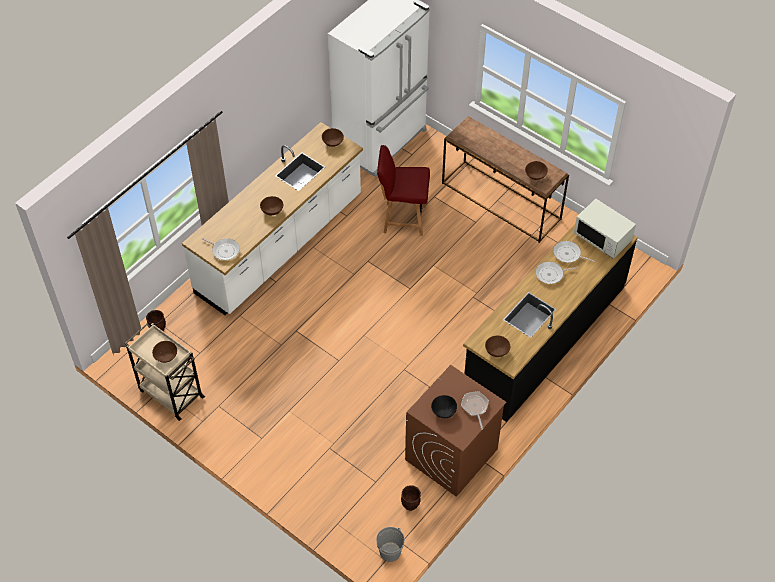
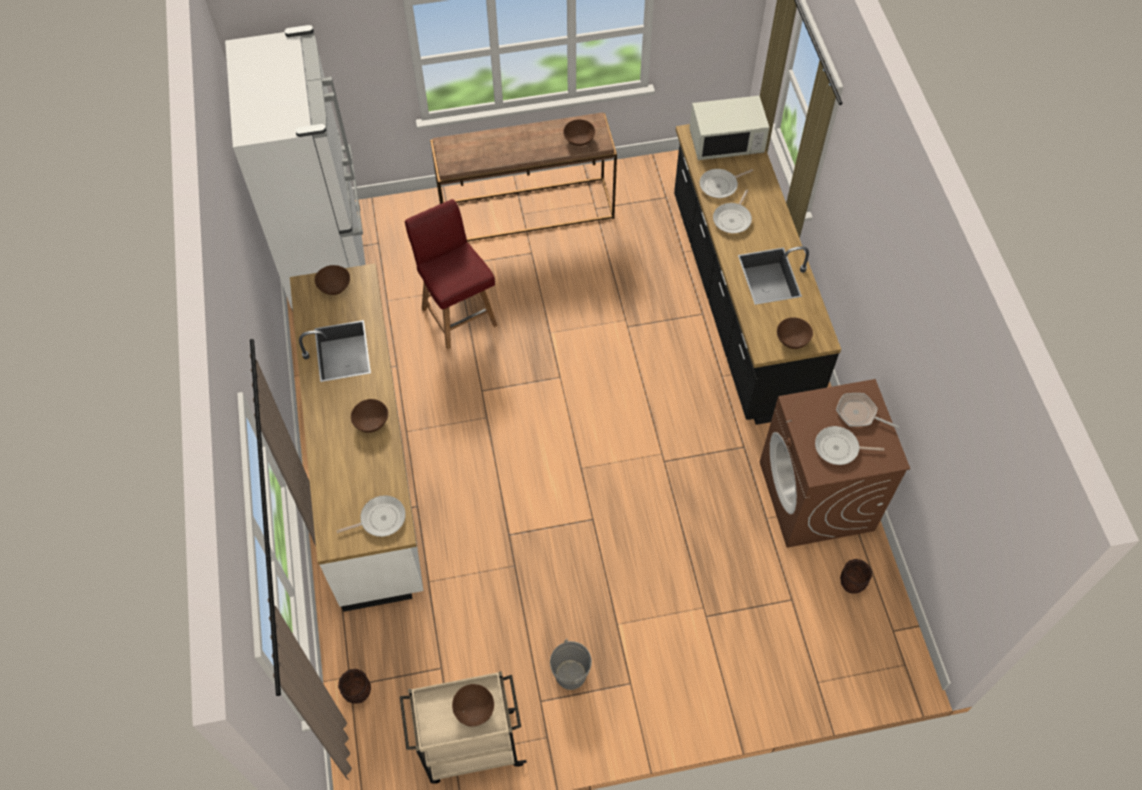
camera: 50 degrees left, 5 degrees up
(390, 552) = (897, 651): grey bucket -> grey bucket (570, 675)
(403, 219) = (458, 315): red chair -> red chair turned 105 degrees clockwise
(443, 411) = (839, 448): black bowl -> frying pan

